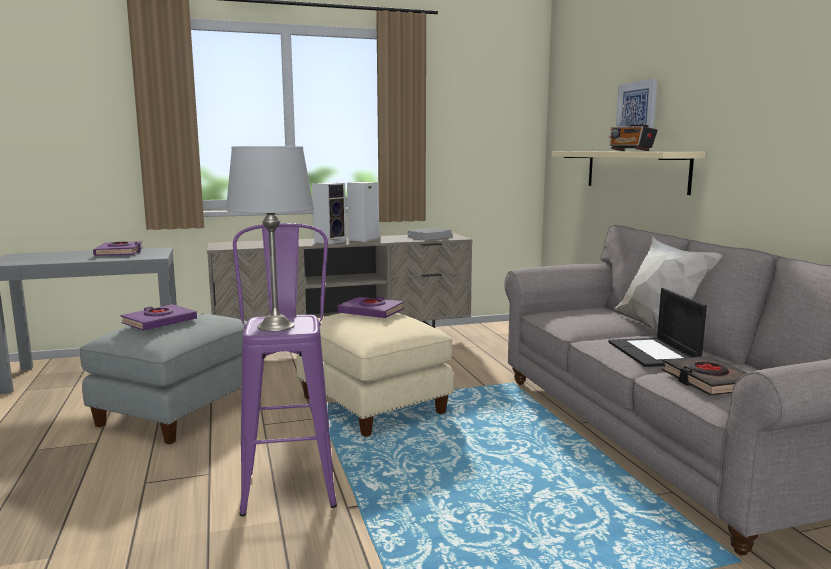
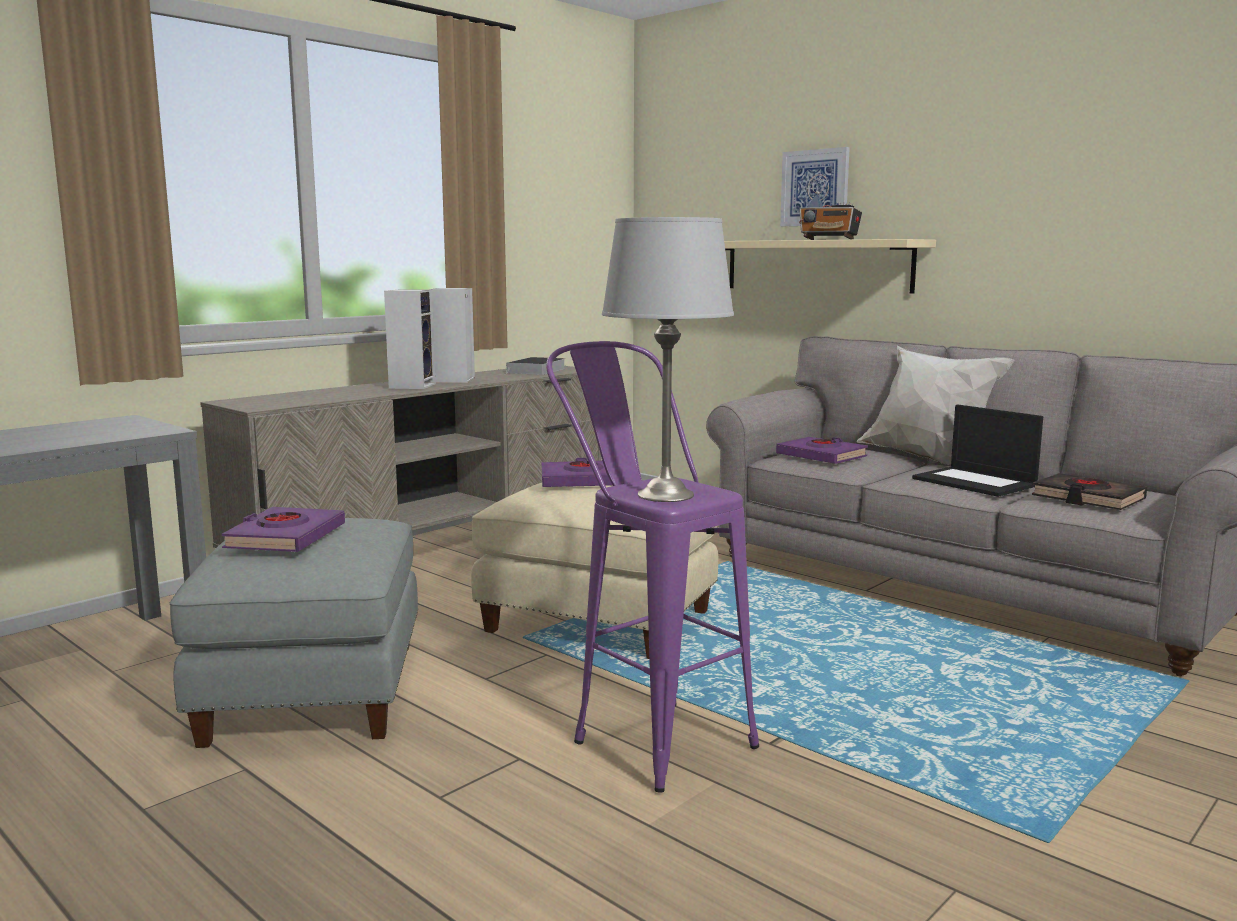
camera: 30 degrees left, 0 degrees up
(119, 252) = (62, 431): purple book -> purple book (821, 456)

